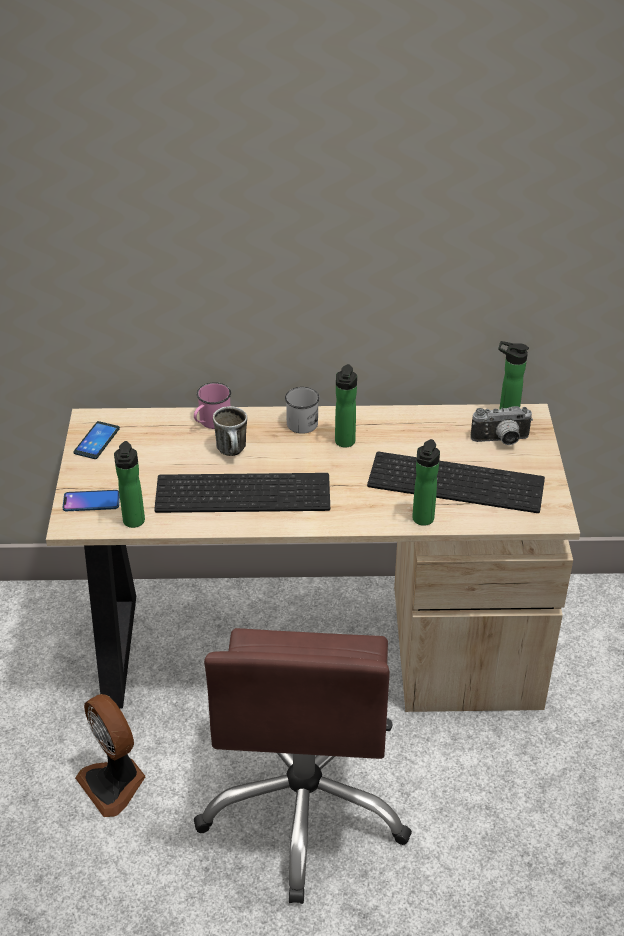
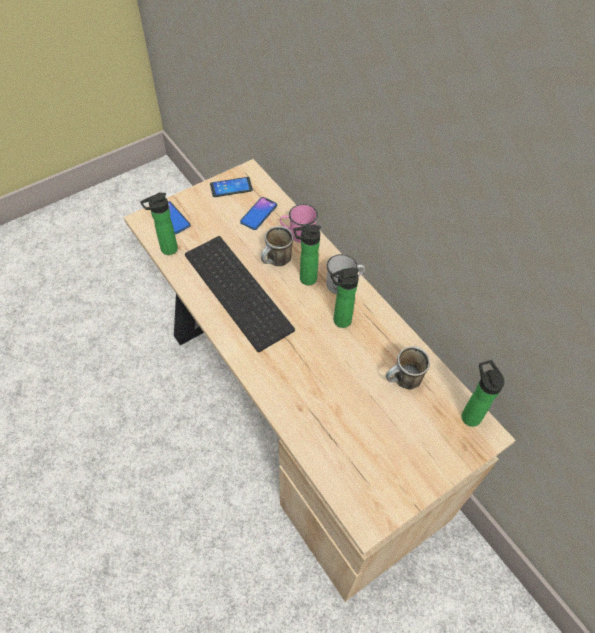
camera: 55 degrees right, 15 degrees up
(114, 783) = (126, 375): fan -> none
(156, 437) = (258, 214): none -> phone
(305, 806) = (168, 487): brown office chair -> none
(422, 521) = (290, 420): bottle -> bottle (305, 279)
(442, 436) = (403, 382): none -> mug
(458, 481) = (357, 421): keyboard -> none
(501, 441) = (433, 428): camera -> none

